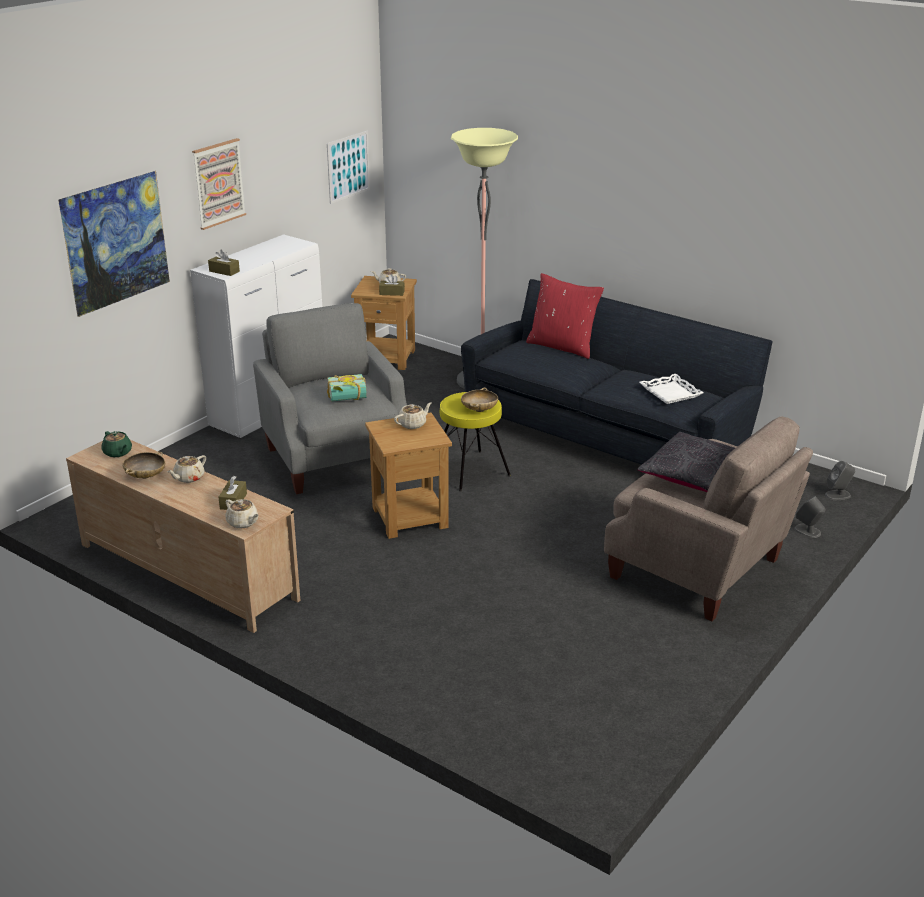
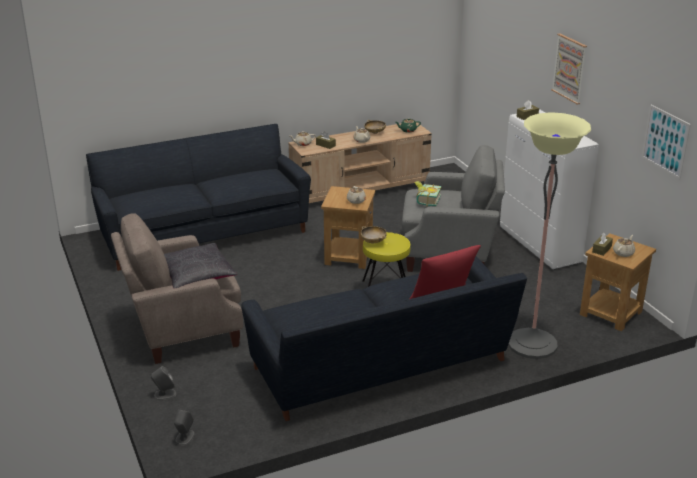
camera: 120 degrees right, 0 degrees up
(121, 271) = (512, 76): picture -> none
(456, 668) = (203, 232): none -> black sofa
(671, 393) = (308, 311): white tray -> none

